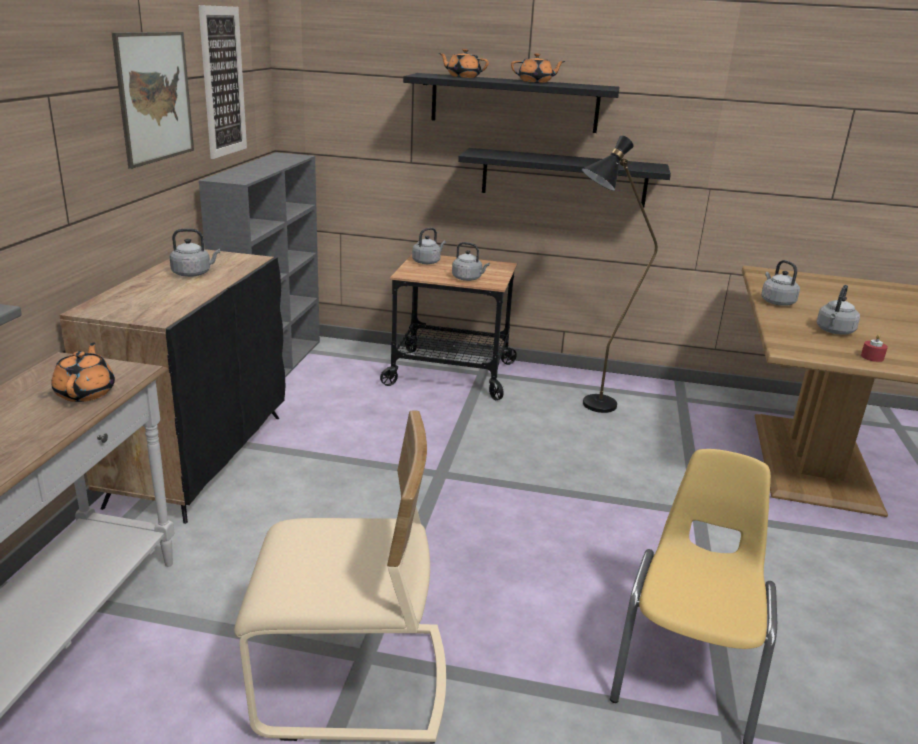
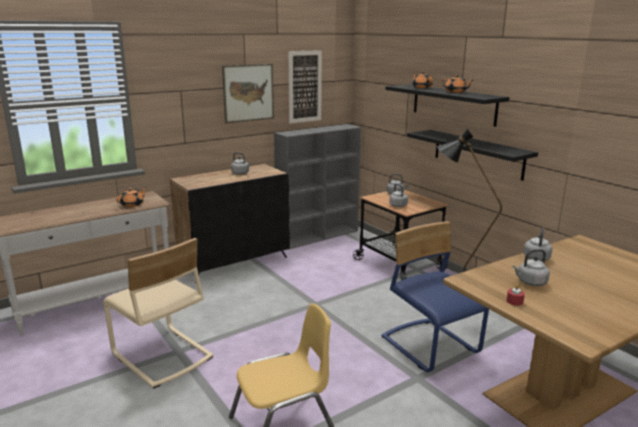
camera: 45 degrees right, 5 degrees down
(648, 467) = (430, 346): none -> blue chair

